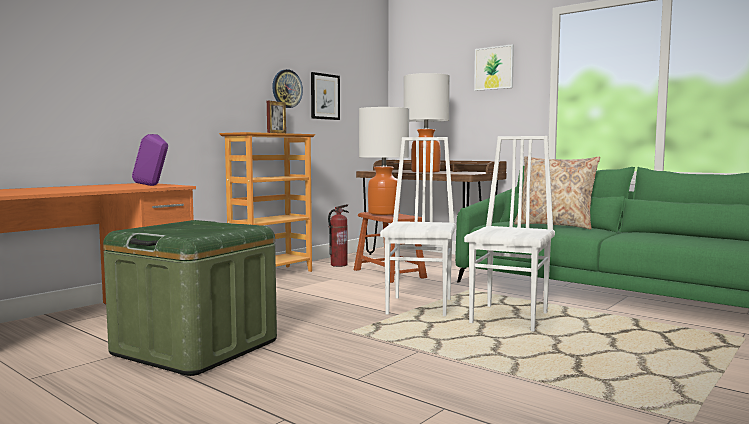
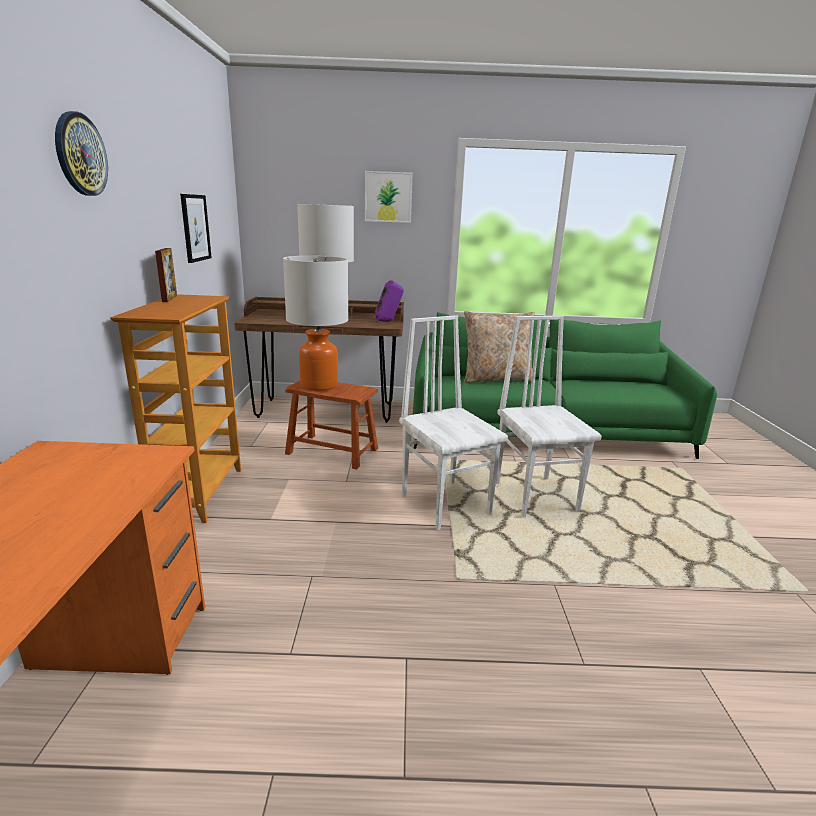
camera: 40 degrees left, 15 degrees up
(153, 185) = (116, 464): purple speaker -> purple speaker (389, 321)
(195, 347) = (348, 706): green storage box -> none
(286, 88) = (162, 224): wall clock -> wall clock (80, 154)
(339, 265) = (253, 448): fire extinguisher -> none

